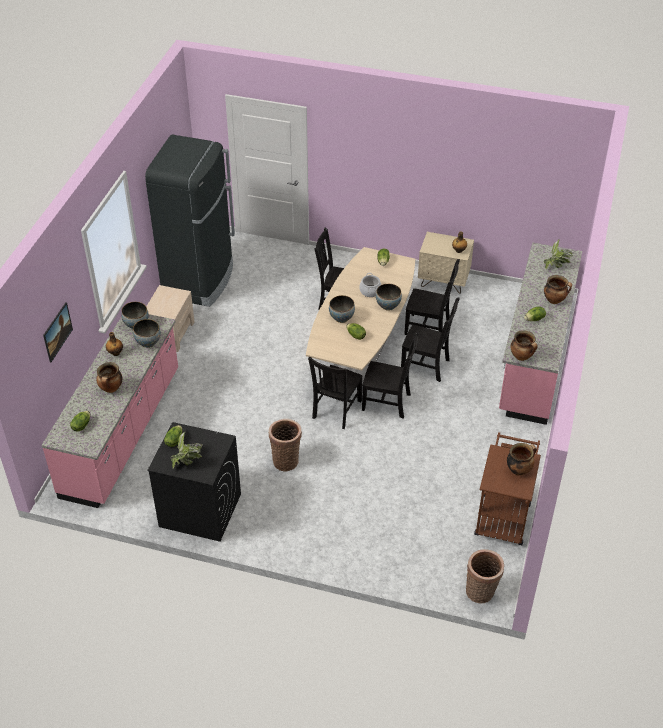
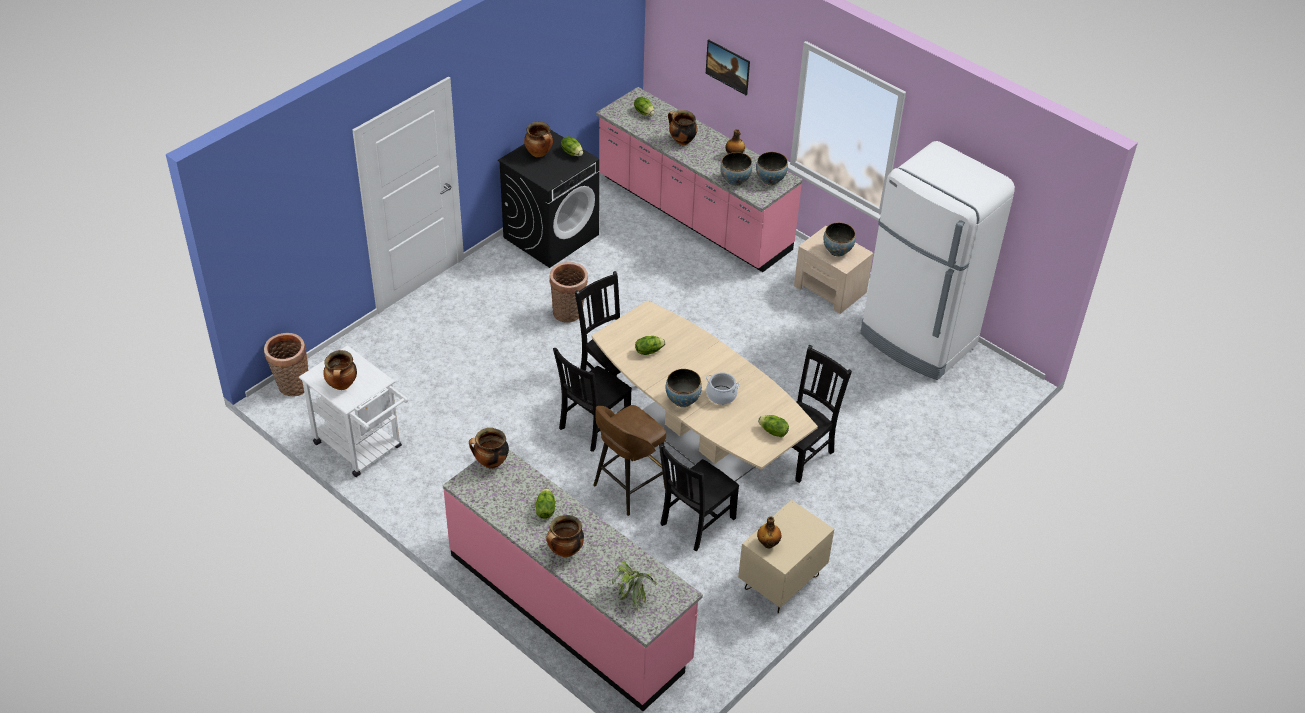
camera: 115 degrees right, 0 degrees up
(187, 461) = (539, 153): potted plant -> cooking pot
(199, 281) = (917, 341): black fridge -> white fridge
(341, 318) = (688, 351): bowl -> bowl (837, 251)
(427, 366) = (628, 488): black chair -> brown stool
(503, 514) = (363, 448): brown cart -> white cart

